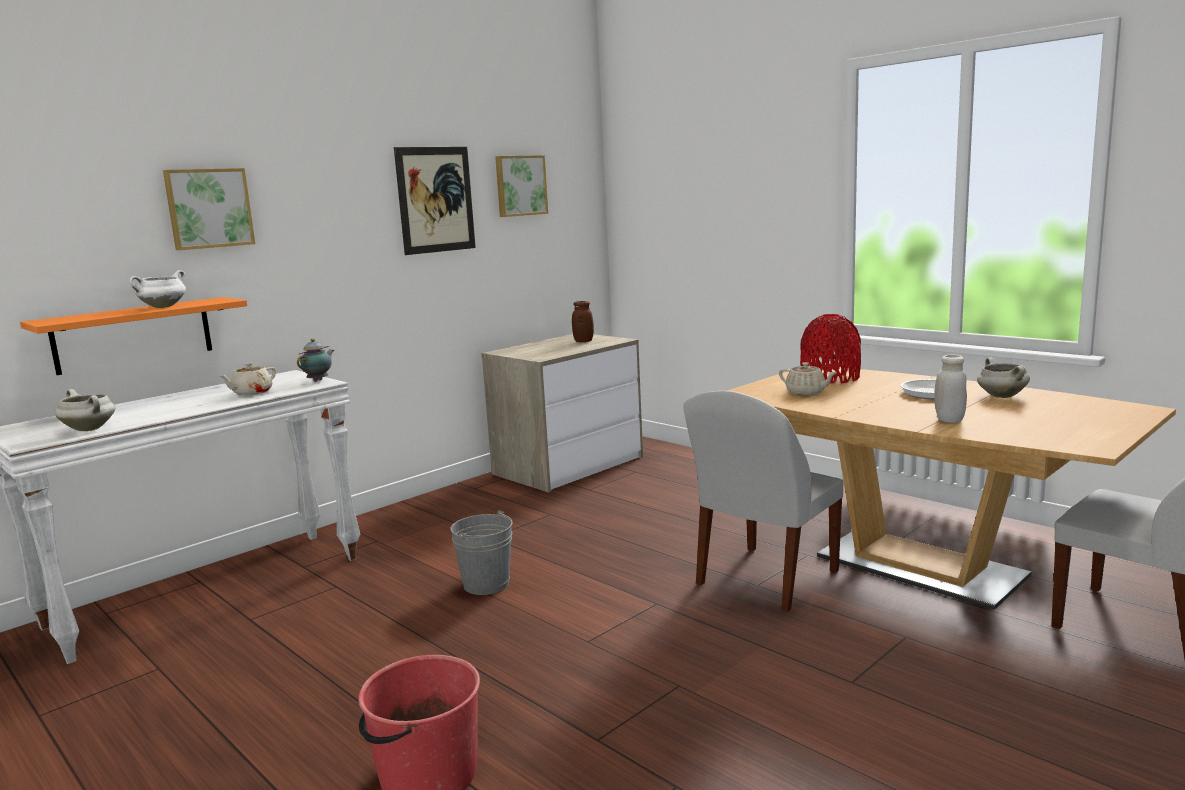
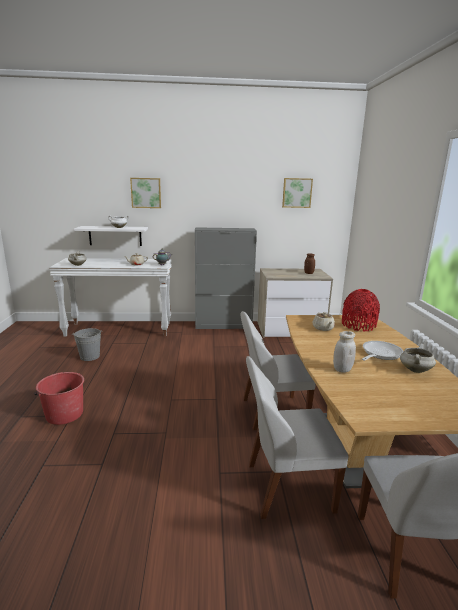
camera: 40 degrees right, 5 degrees up
(133, 335) = (115, 236): orange shelf -> white shelf
(435, 199) = (247, 196): picture -> none
(440, 500) = (224, 325): none -> grey cabinet
(486, 584) = (181, 363): grey bucket -> grey bucket (89, 356)
(946, 646) = (286, 487): none -> white chair

